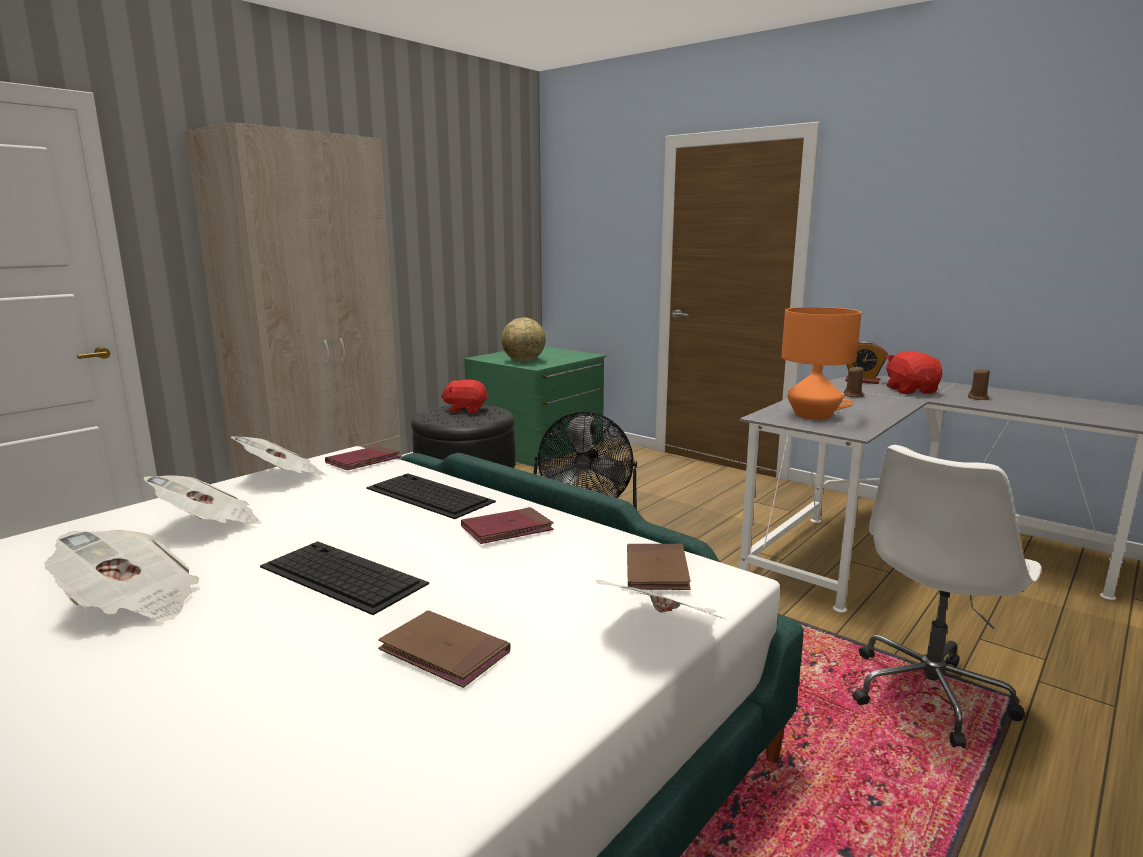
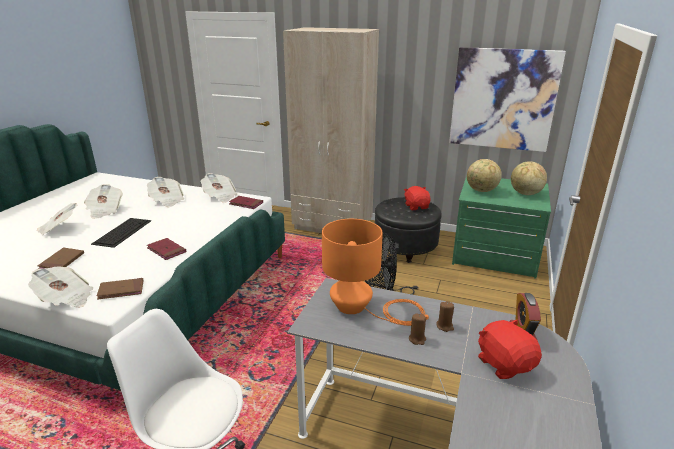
camera: 70 degrees right, 10 degrees up
(165, 678) = (59, 228): none -> newspaper
(427, 495) = (206, 226): keyboard -> none
(482, 248) = (503, 99): none -> picture
(553, 353) = (525, 194): none -> globe
(911, 390) = (505, 364): red plush toy -> red plush toy turned 90 degrees counterclockwise
(978, 398) = (510, 414): brown candle -> brown candle (417, 339)

